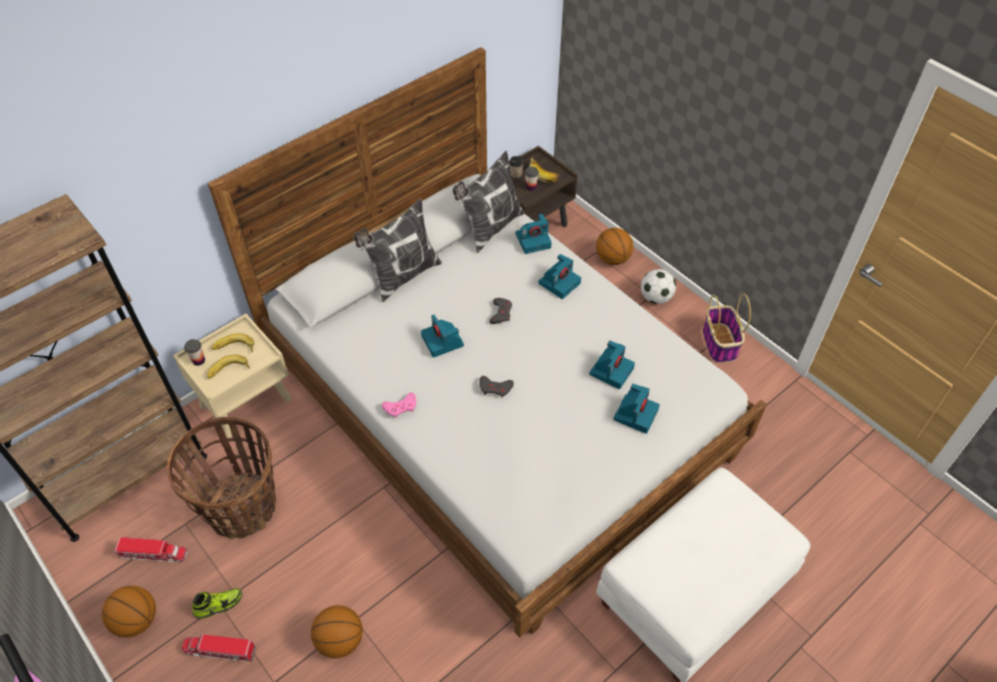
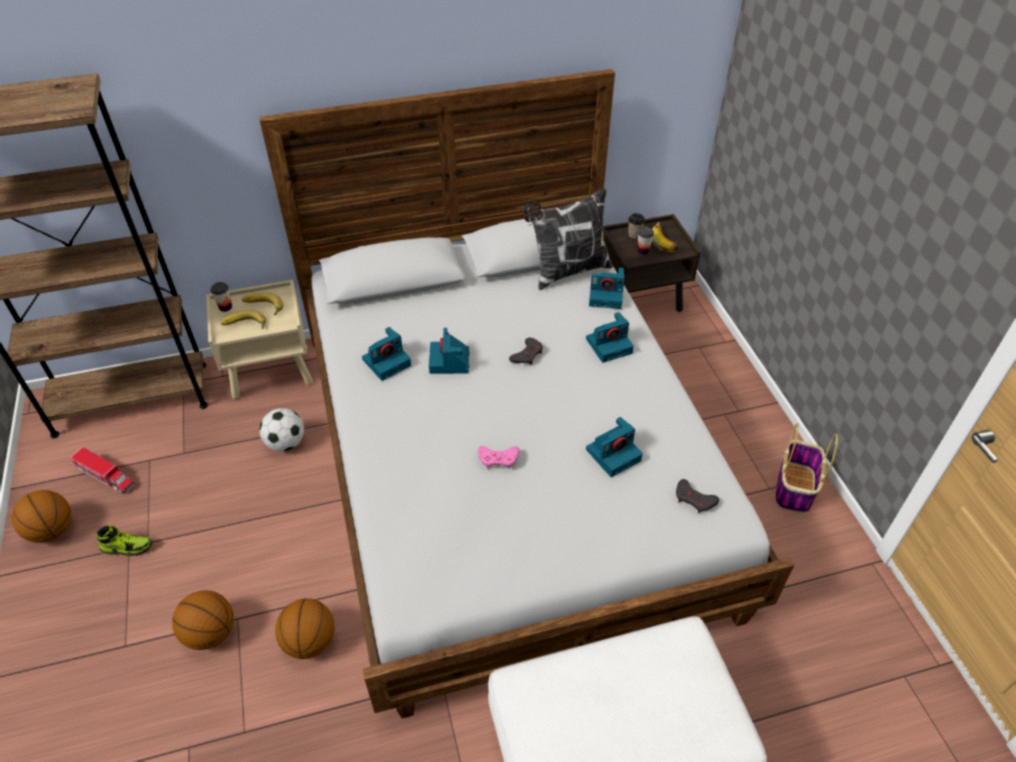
camera: 25 degrees right, 5 degrees down
(220, 650) = (100, 591): toy truck -> none
(241, 507) = (206, 464): basket -> none
(401, 407) = (366, 410): pink game controller -> pink game controller (498, 459)
(402, 276) = (450, 288): pillow -> none
(495, 388) = (473, 426): grey game controller -> grey game controller (694, 499)
(612, 259) = (714, 359): basketball -> basketball (310, 641)
(635, 414) = (614, 510): camera -> camera (387, 361)
(655, 297) = (742, 414): football -> football (286, 443)

